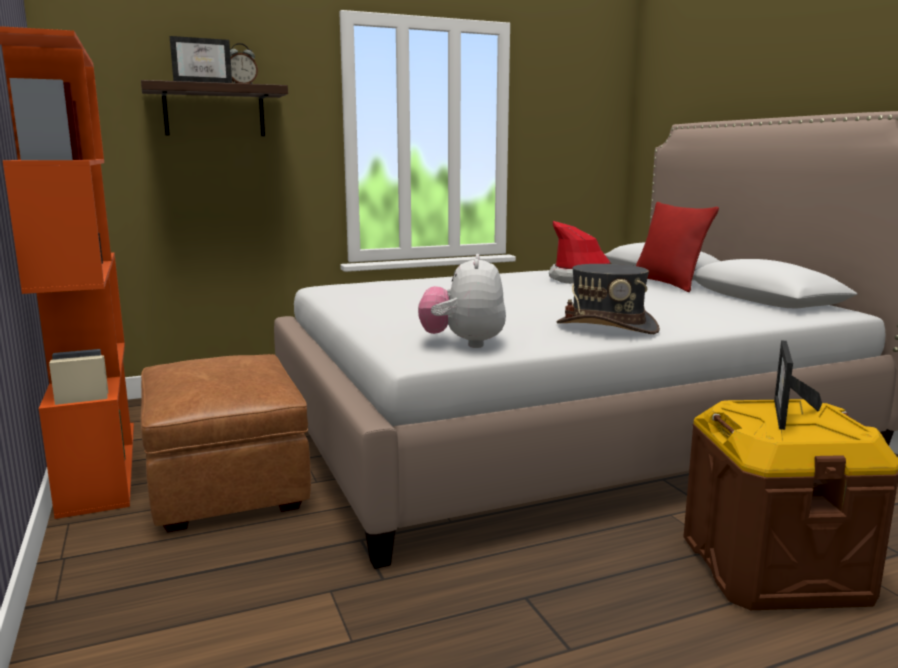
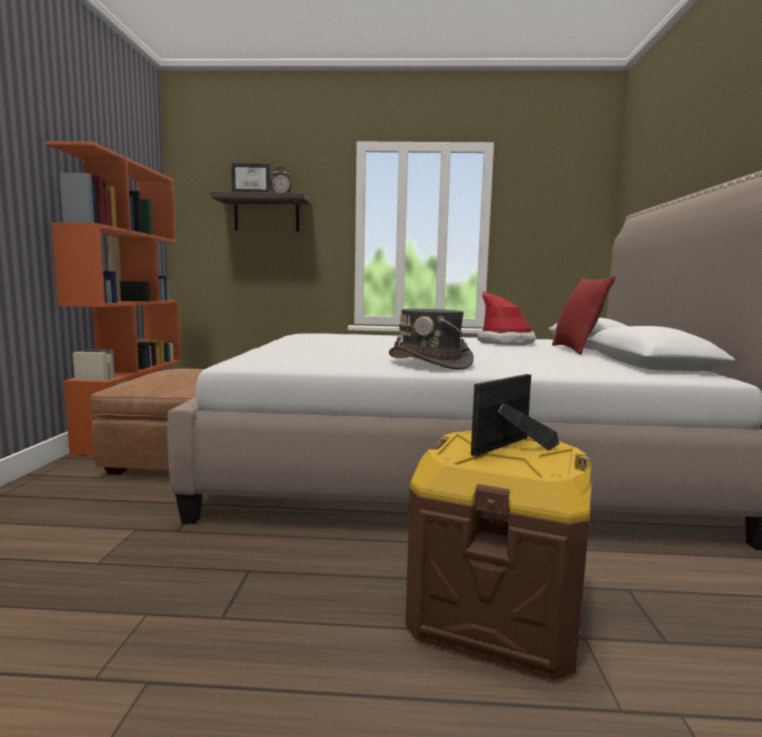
camera: 25 degrees right, 5 degrees down
(463, 343) = (290, 360): plush toy -> none

